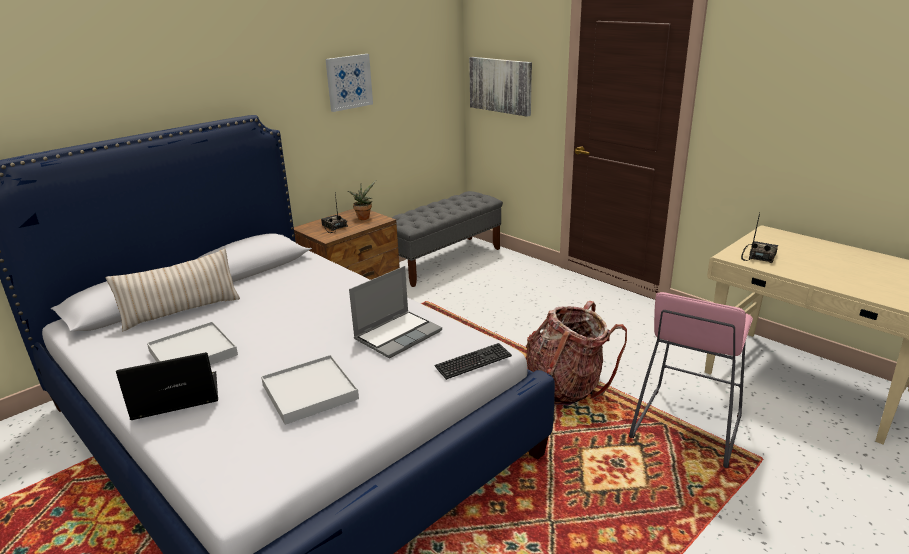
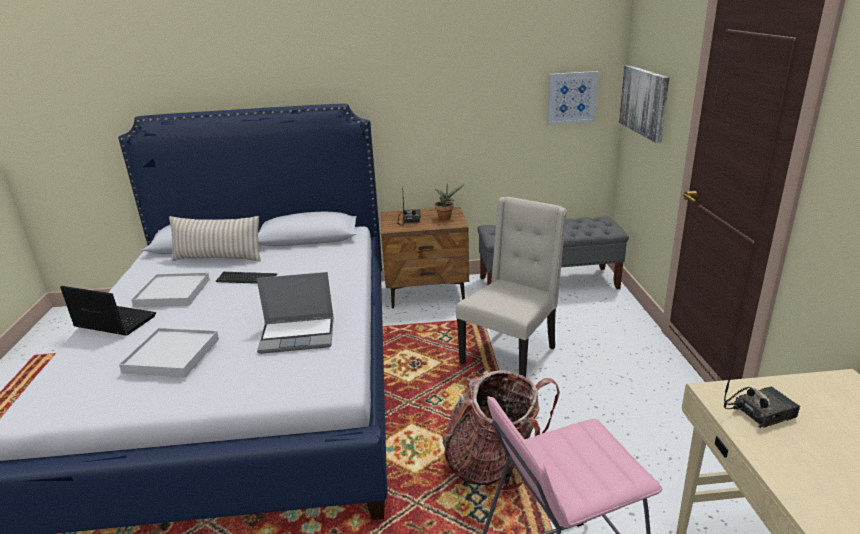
camera: 40 degrees right, 0 degrees up
(349, 82) = (462, 81): picture -> picture (572, 97)
(473, 362) = (304, 388): keyboard -> keyboard (246, 279)
(484, 318) = (510, 355): none -> beige chair

